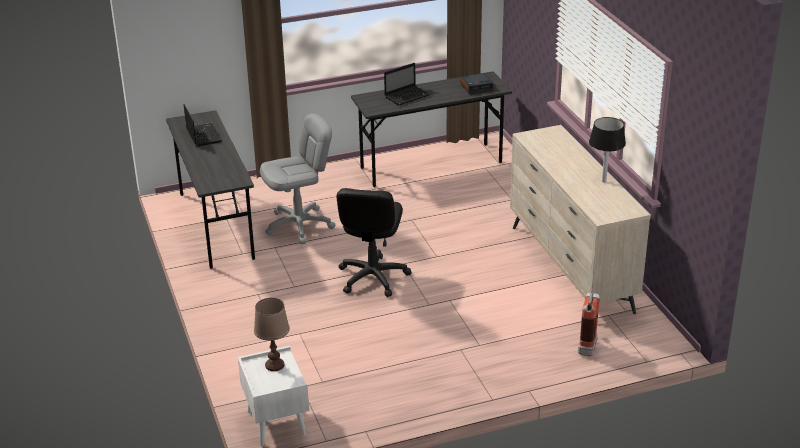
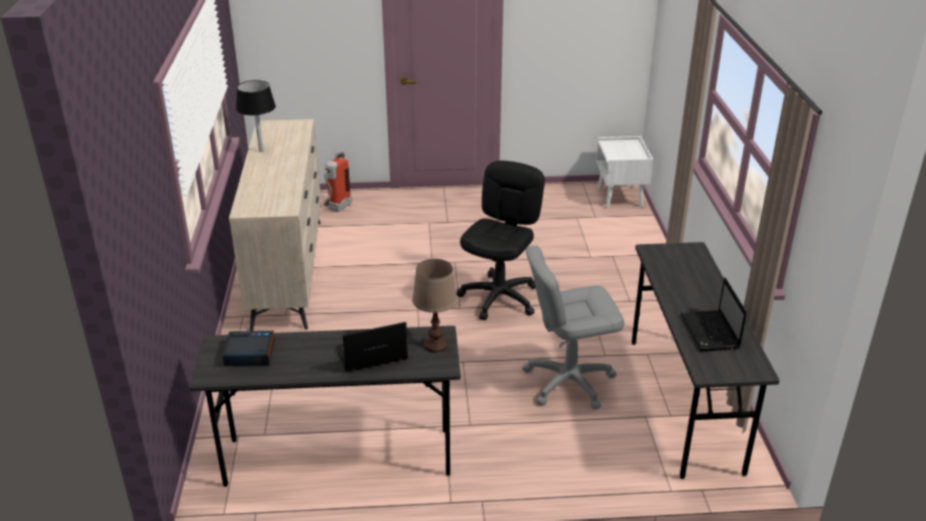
camera: 165 degrees left, 0 degrees up
(275, 365) = (621, 154): brown table lamp -> brown table lamp (435, 345)

